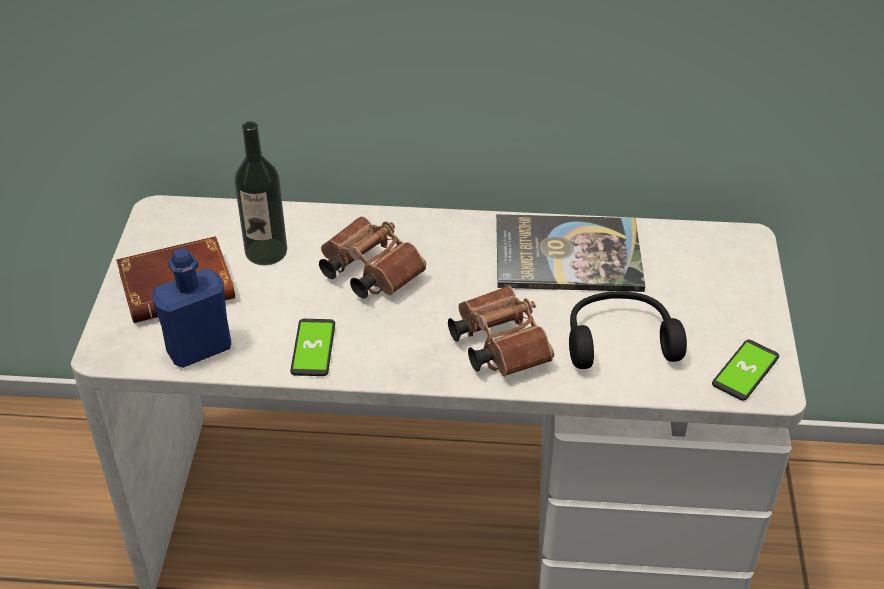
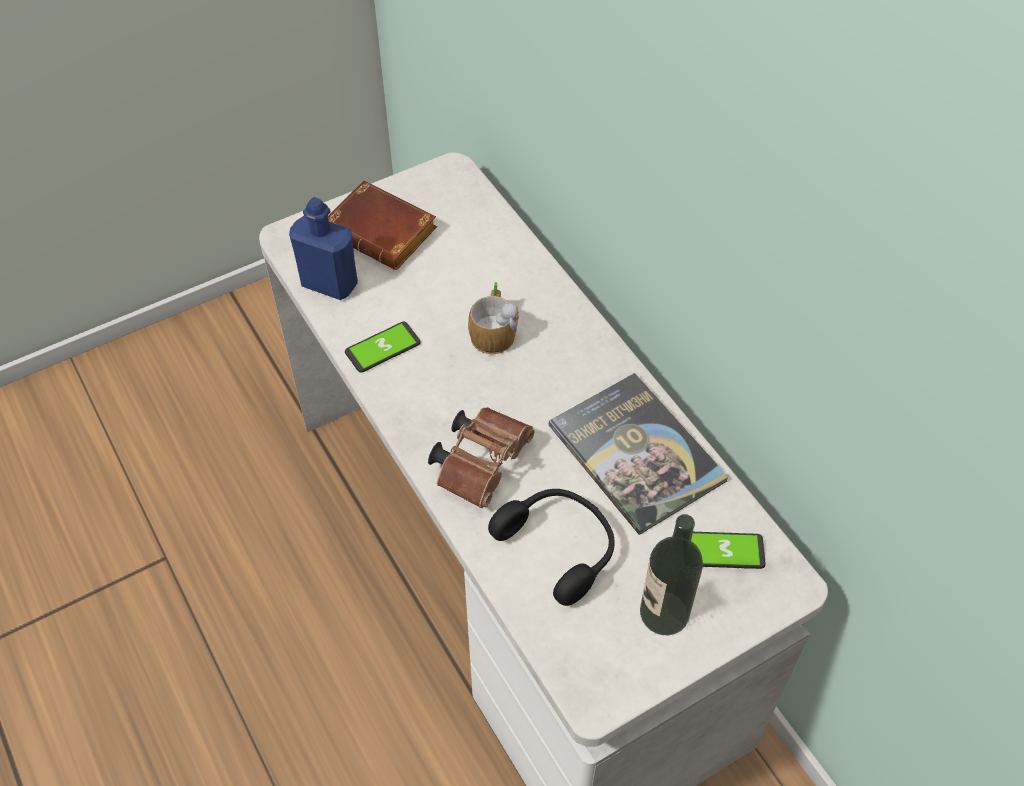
camera: 55 degrees right, 10 degrees up
(266, 251) = (463, 256): bottle -> bottle (664, 613)
(367, 272) = (494, 330): brown binoculars -> mug
(745, 371) = (600, 666): phone -> phone (723, 551)

